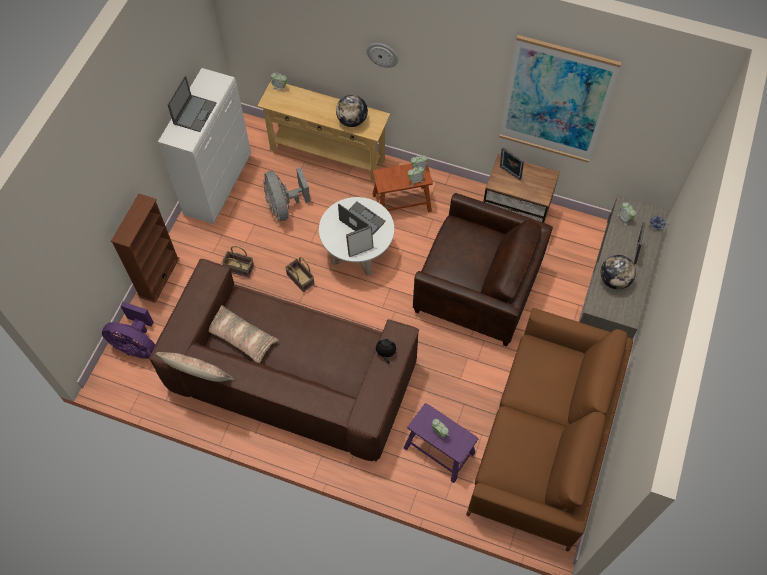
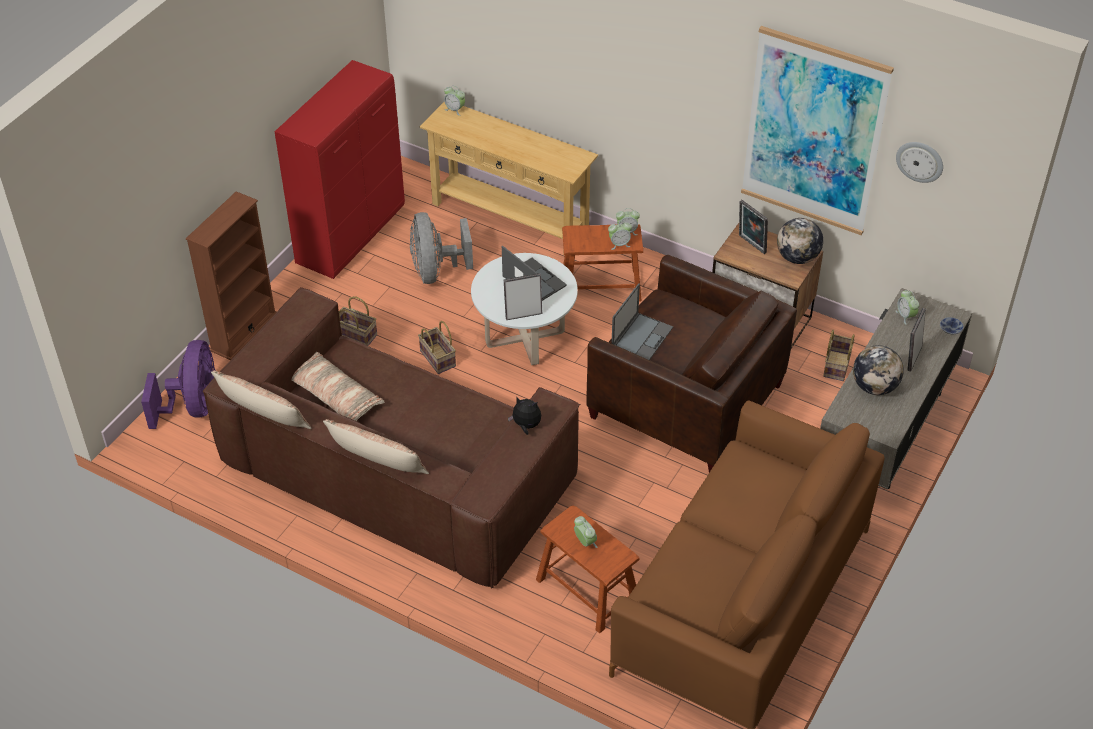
camera: 10 degrees right, 15 degrees down
(137, 345) = (193, 406): purple fan -> purple fan turned 120 degrees counterclockwise
(195, 113) = (331, 106): laptop -> laptop (642, 337)
(218, 184) = (351, 235): white cabinet -> red cabinet
(287, 400) = (377, 461): none -> pillow
(352, 121) = (544, 156): globe -> globe (797, 257)
(382, 54) = (591, 59): wall clock -> wall clock (920, 161)
(439, 450) = (587, 589): purple stool -> brown stool
(572, 244) = (836, 365): none -> basket

